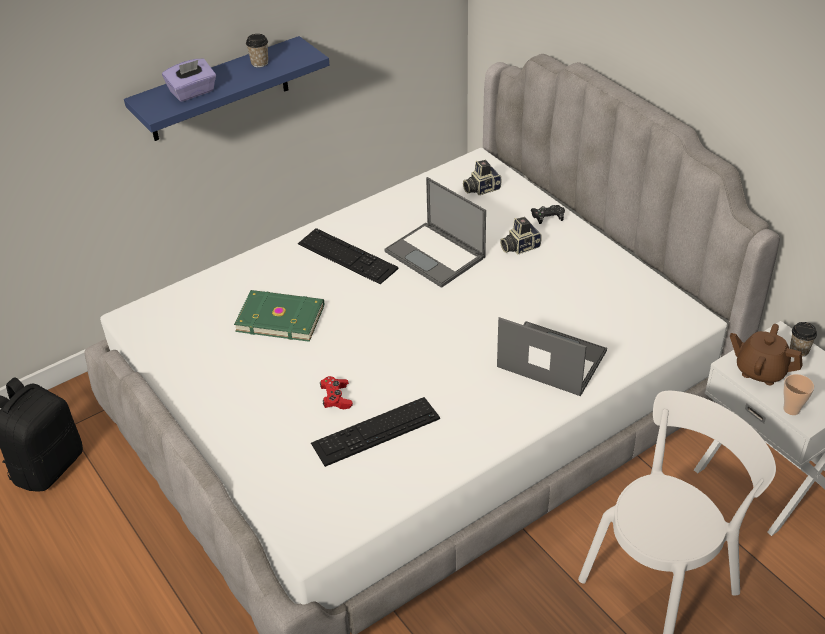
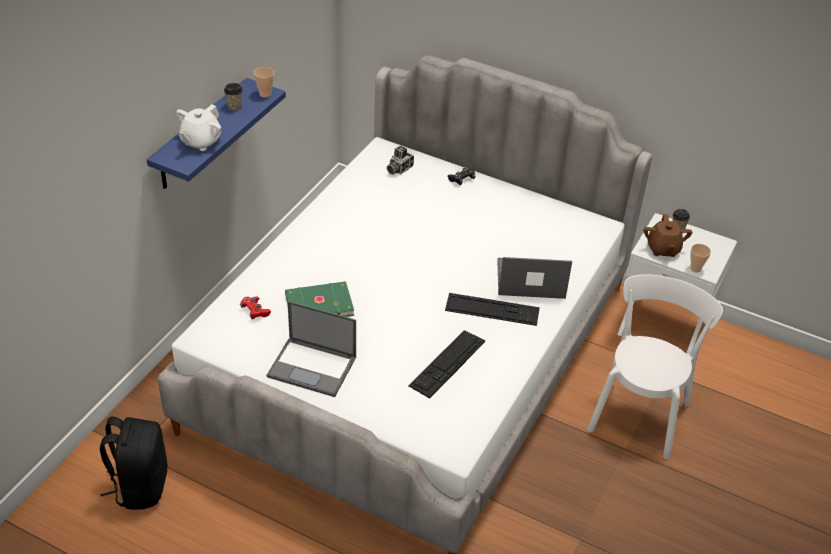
camera: 30 degrees left, 0 degrees up
(192, 92) = (200, 141): purple tissue box -> white teapot
(303, 57) = (265, 94): none -> cup
(336, 398) = (403, 349): red game controller -> red game controller (255, 311)
(347, 256) = (335, 245): keyboard -> keyboard (492, 309)
(436, 255) = (401, 227): laptop -> laptop (313, 367)
(519, 246) = (456, 205): camera -> none
(760, 370) = (663, 249): brown teapot -> brown teapot turned 90 degrees counterclockwise

